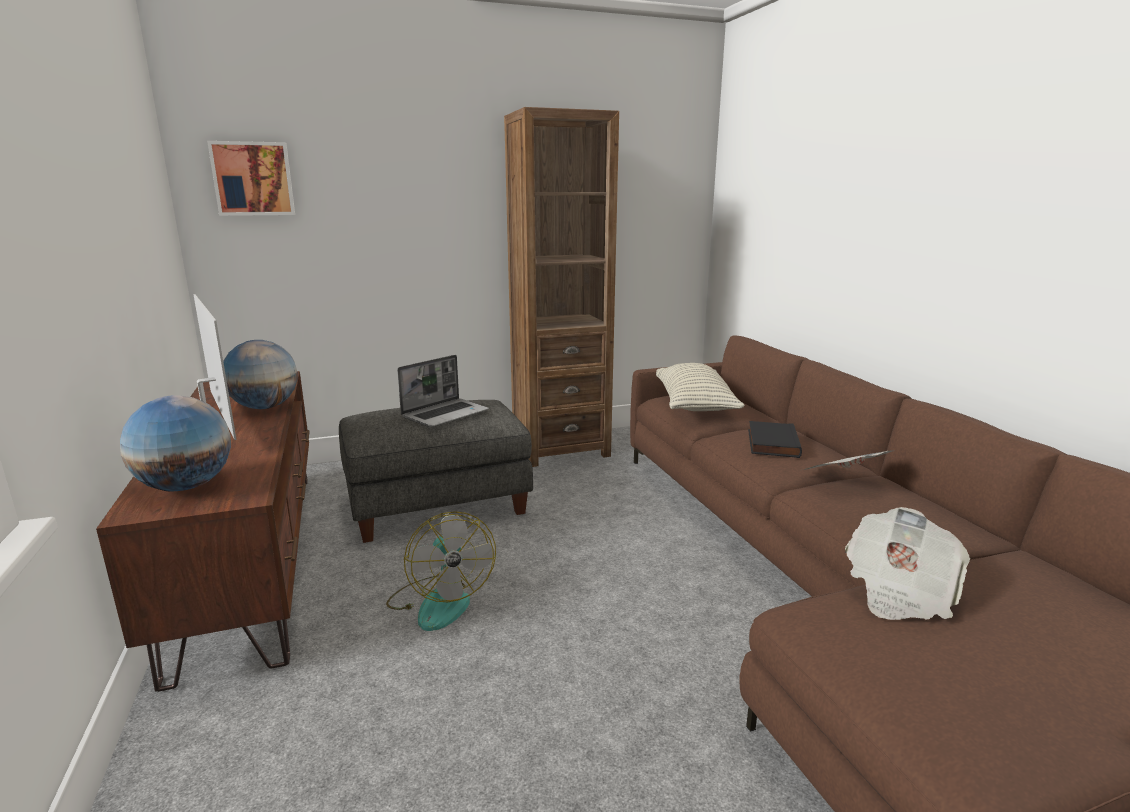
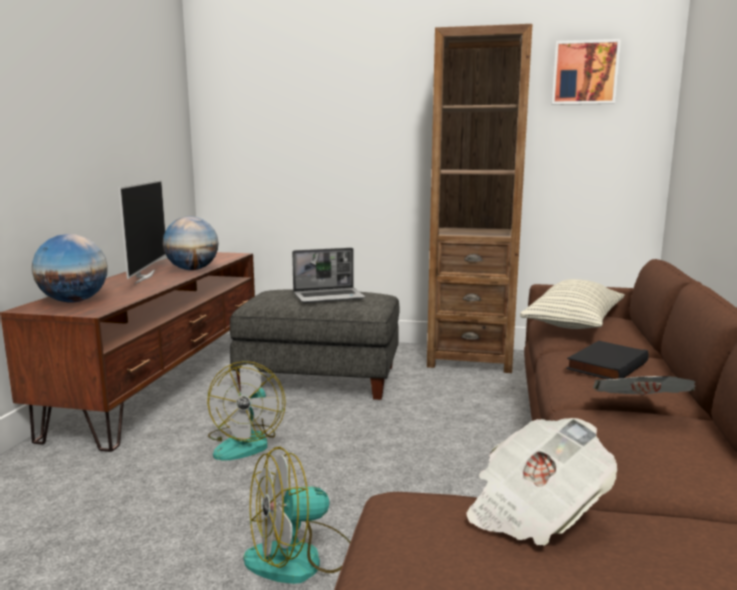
camera: 30 degrees right, 5 degrees down
(253, 179) = (241, 102): picture -> picture (584, 73)
(627, 701) = (301, 558): none -> fan

